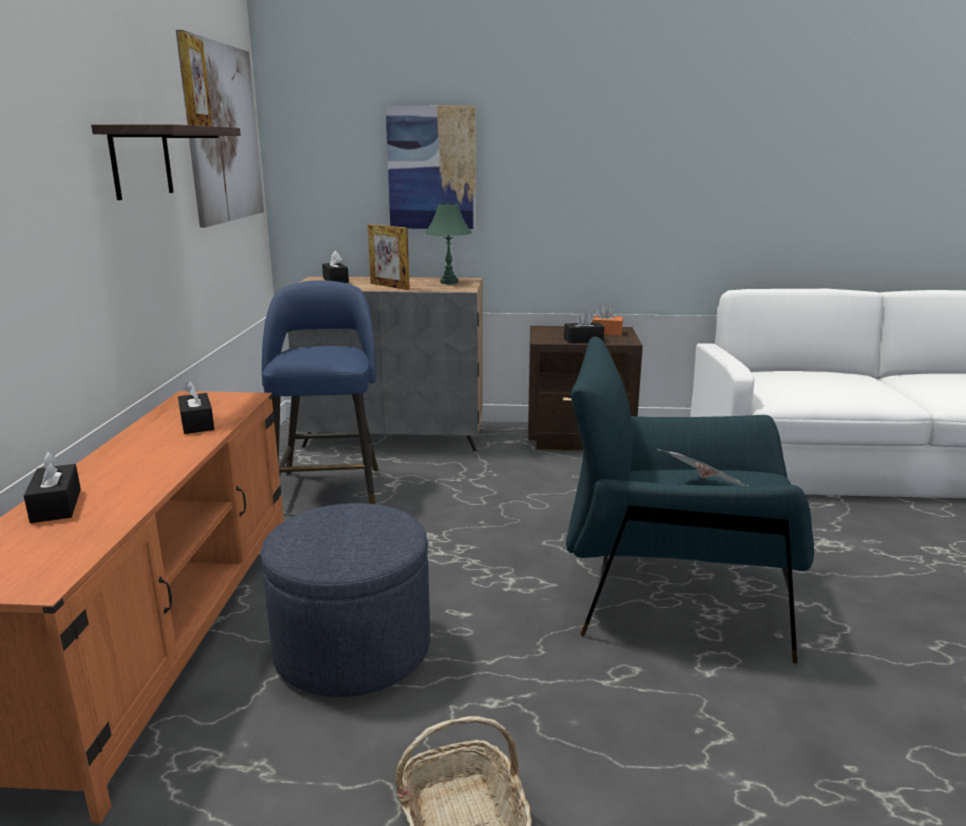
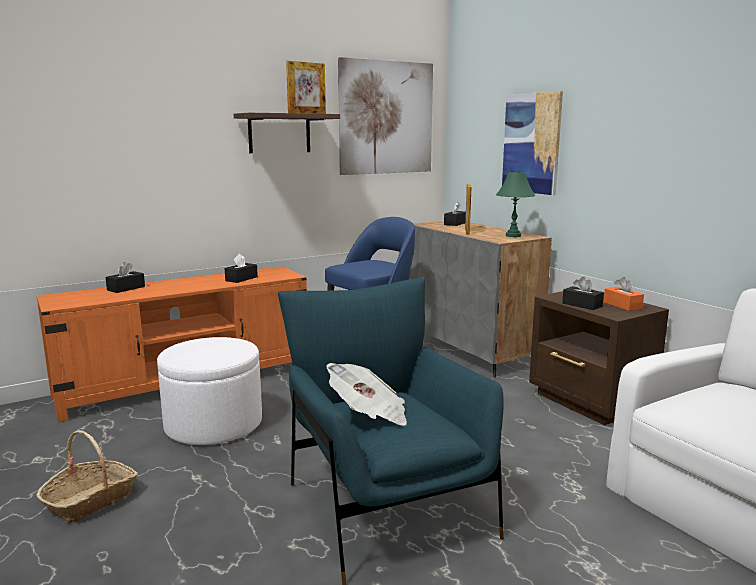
camera: 55 degrees right, 5 degrees down
(352, 648) = (214, 424): blue ottoman -> white ottoman

